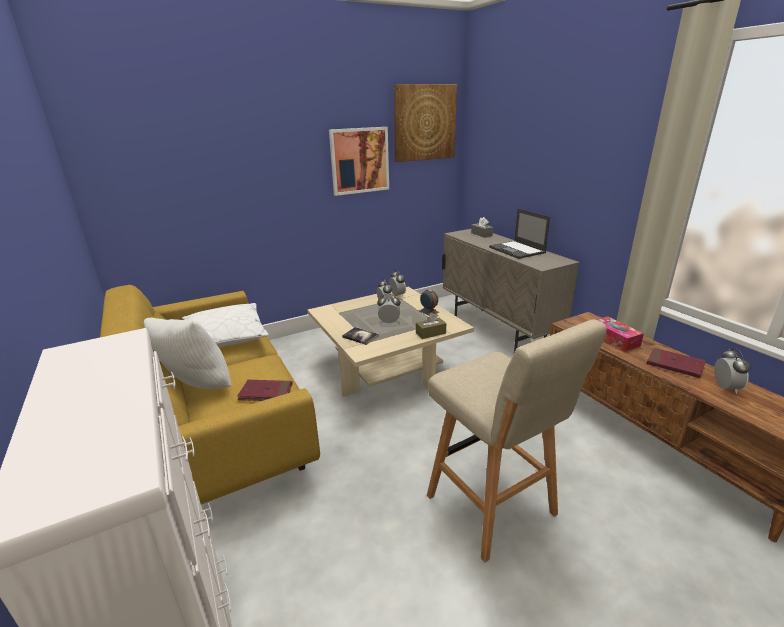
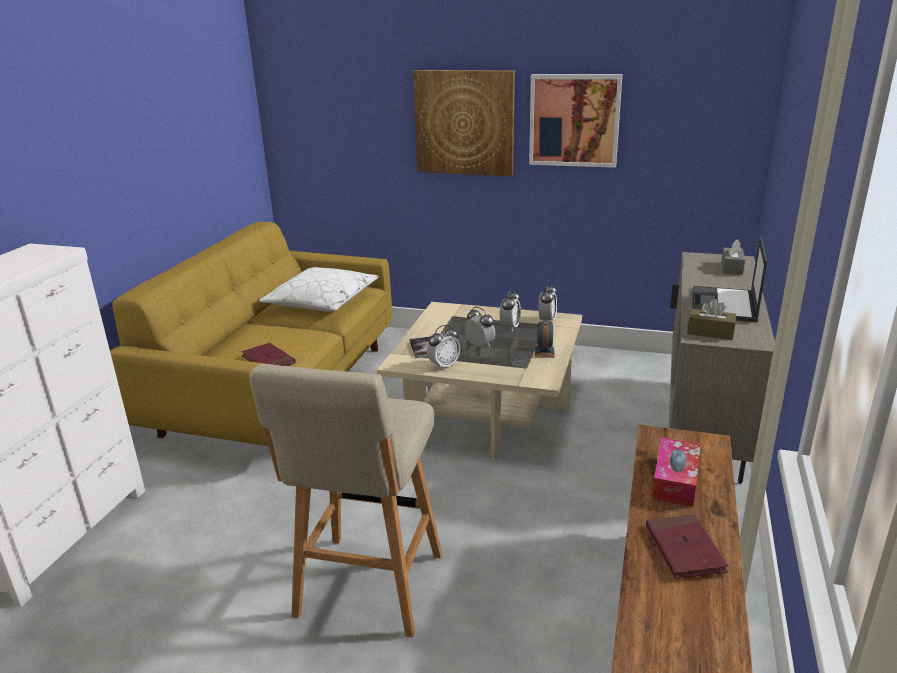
camera: 45 degrees right, 0 degrees up
(196, 388) = (239, 335): white pillow -> none
(424, 123) = (695, 71): picture -> picture (464, 123)
(430, 333) = (497, 375): brown tissue box -> brown tissue box (710, 332)
(725, 388) = (686, 610): alarm clock -> alarm clock (444, 365)

